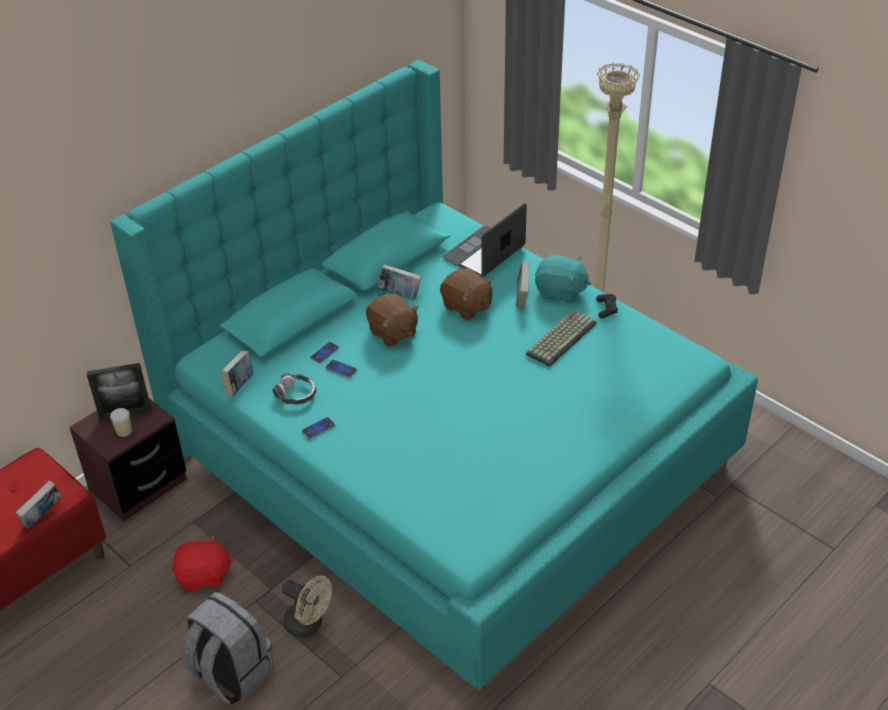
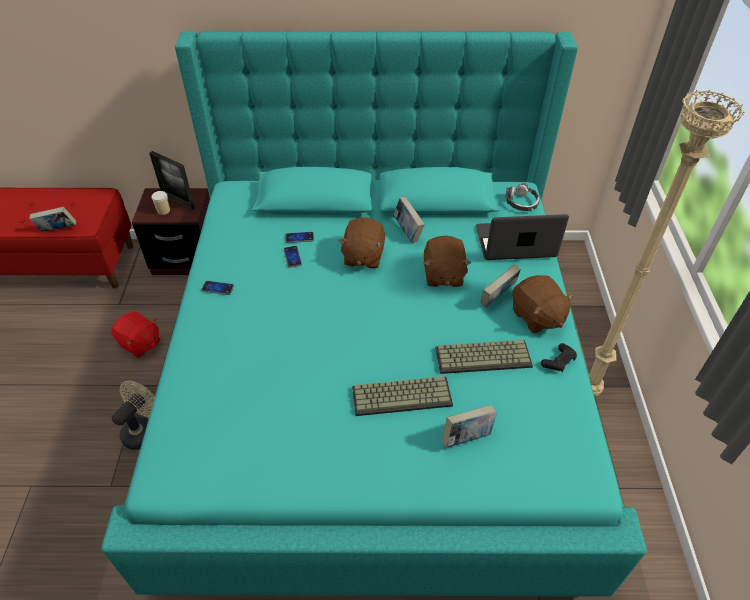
camera: 45 degrees right, 5 degrees up
(231, 674) = (67, 421): grey backpack -> none
(239, 385) = (220, 221): book -> book (466, 437)
(296, 394) = (241, 253): headphones -> headphones (521, 202)
(309, 625) = (143, 430): beige fan -> beige fan turned 135 degrees counterclockwise
(544, 395) = (402, 395): none -> keyboard
(560, 291) = (536, 316): turquoise plush toy -> brown plush toy

